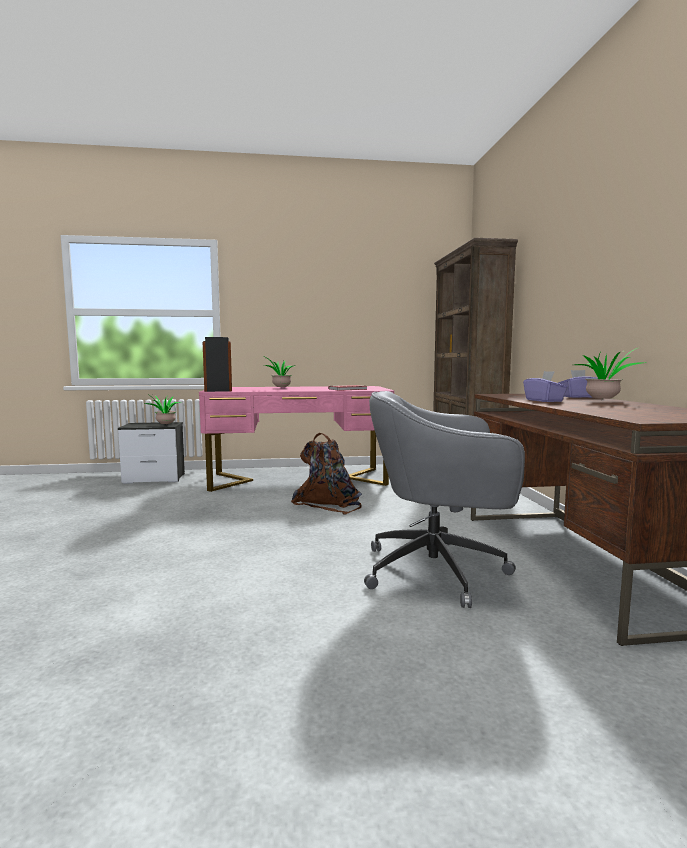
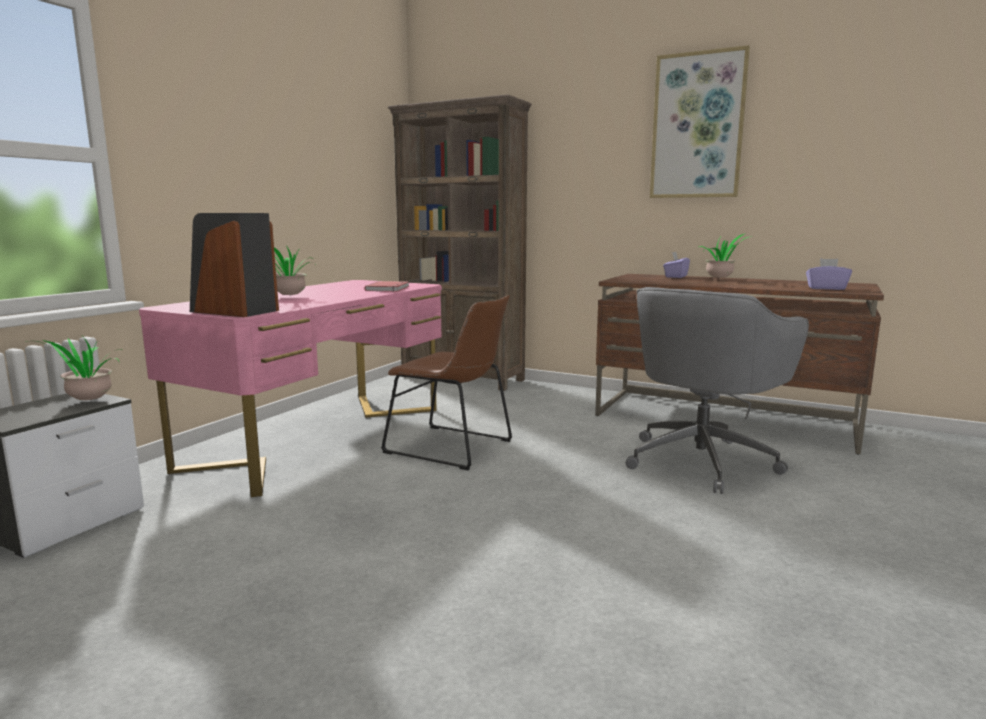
camera: 55 degrees left, 5 degrees up
(329, 503) = (453, 448): brown backpack -> brown chair
(544, 401) = (703, 283): purple tissue box -> purple tissue box (826, 288)
(617, 231) = (697, 126): none -> picture

